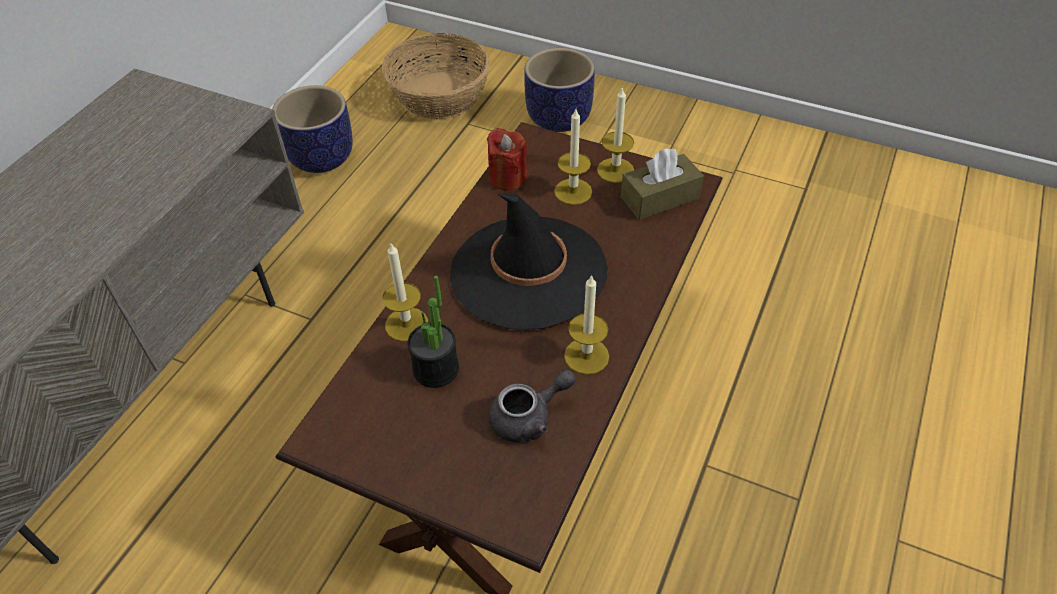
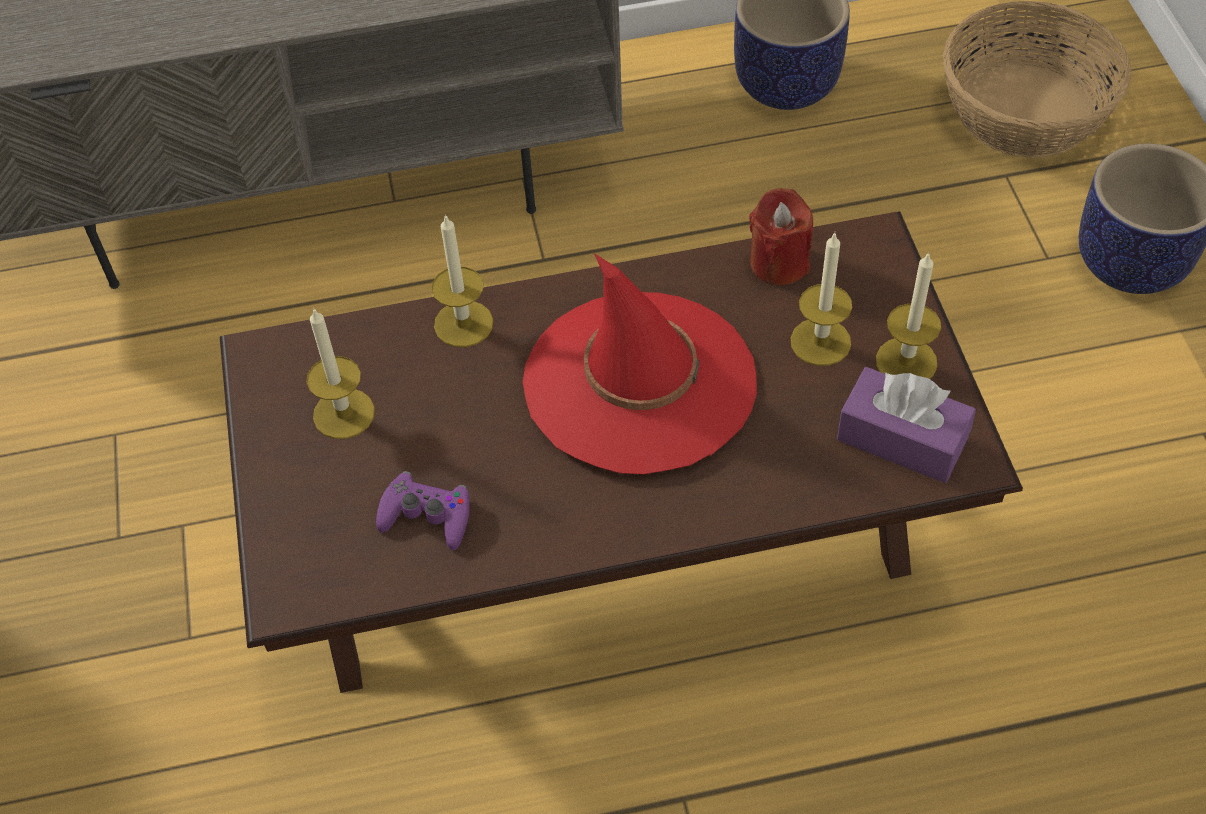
camera: 55 degrees right, 5 degrees up
(436, 369) = (424, 390): potted plant -> none
(528, 272) = (640, 382): black hat -> red hat
(529, 417) = (427, 516): grey teapot -> purple game controller
(586, 356) = (559, 517): candle -> candle (344, 413)
(660, 198) = (902, 439): brown tissue box -> purple tissue box

